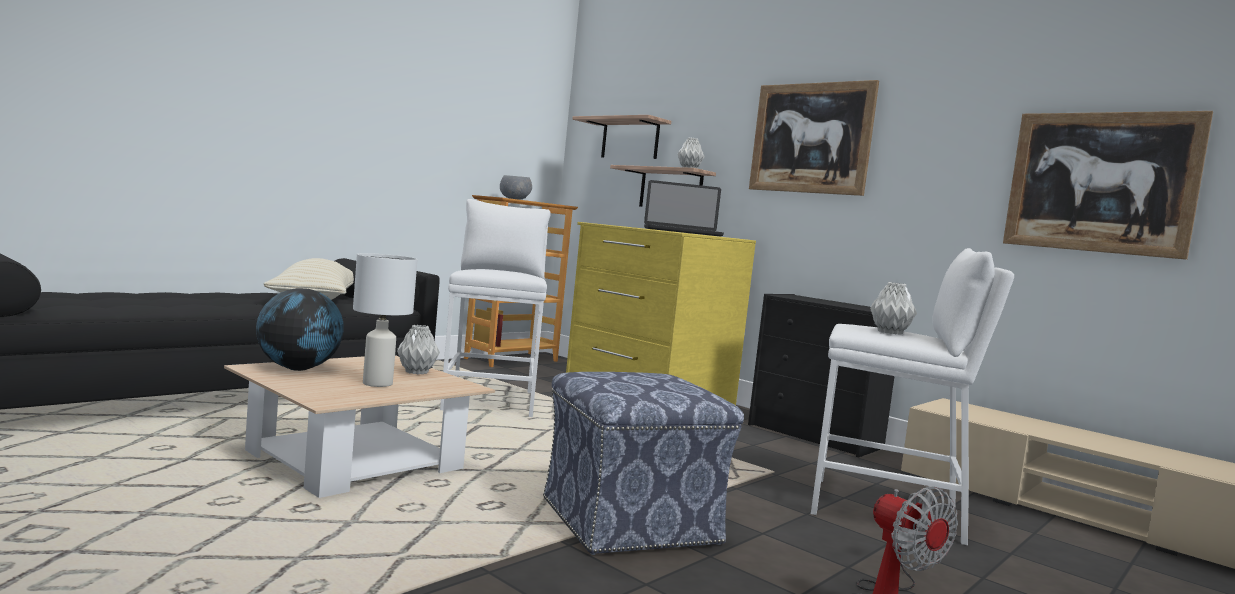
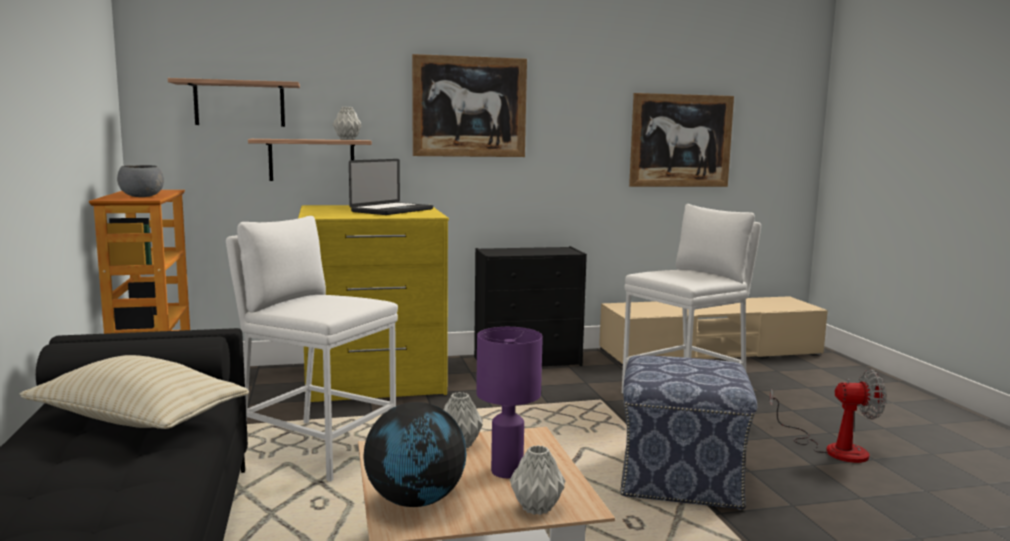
camera: 55 degrees left, 5 degrees up
(376, 383) = (507, 472): white table lamp -> purple table lamp
(889, 332) = (694, 276): grey vase -> grey vase (536, 508)

